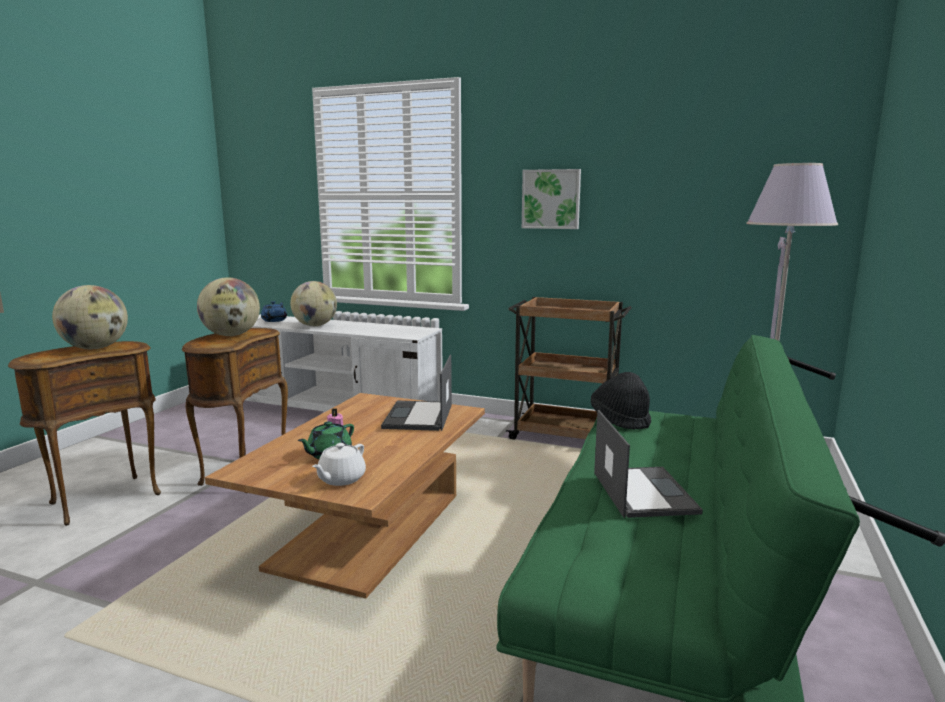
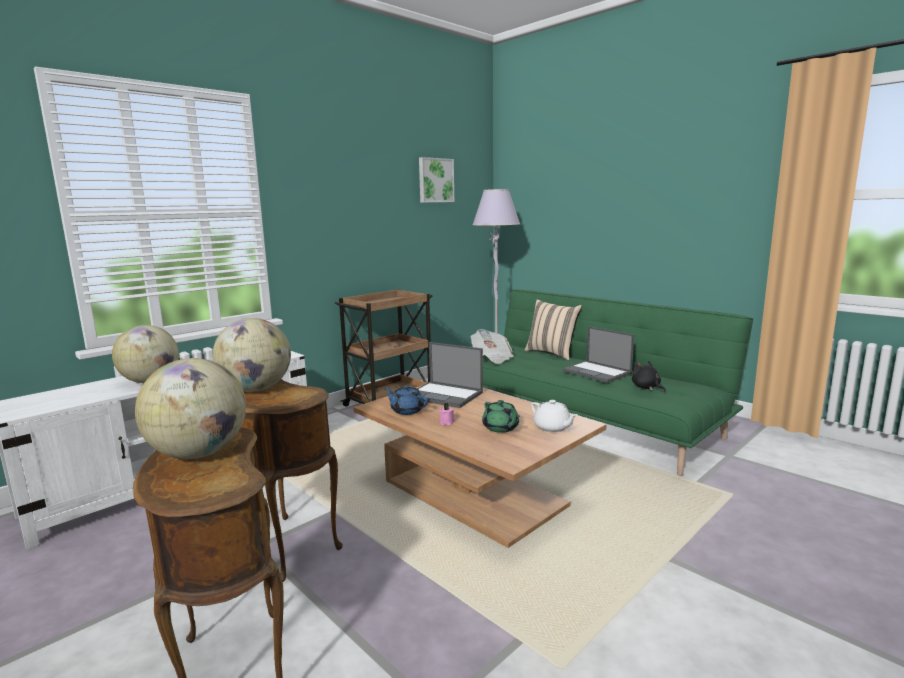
camera: 65 degrees left, 0 degrees up
(275, 320) = (63, 397): blue teapot -> blue teapot (406, 410)
(551, 199) = (340, 214): picture -> picture (435, 180)
(610, 541) = (646, 388): none -> black plush toy
(620, 420) = (492, 358): black hat -> newspaper
(643, 492) = (597, 372): laptop -> laptop turned 150 degrees counterclockwise
(712, 451) = (552, 353): none -> beige pillow

